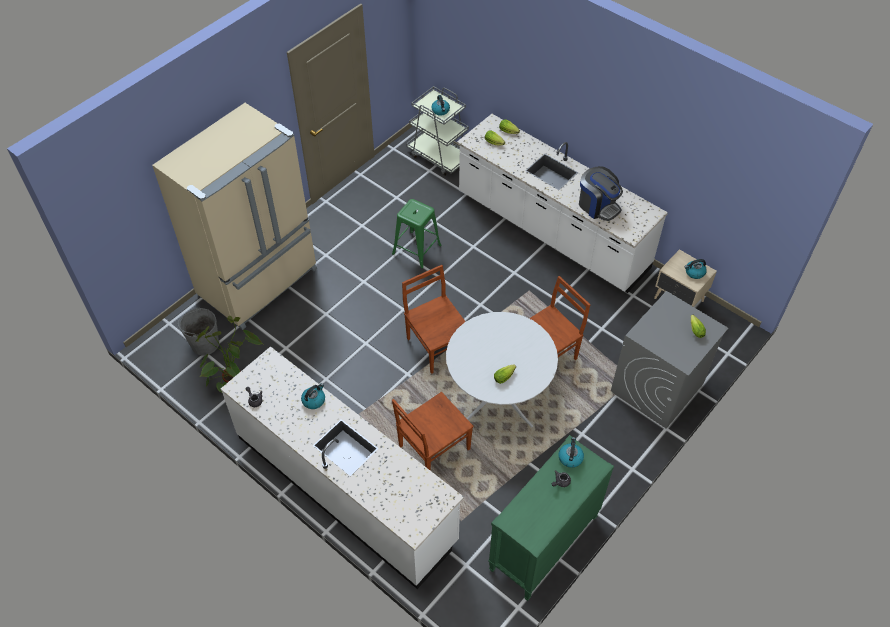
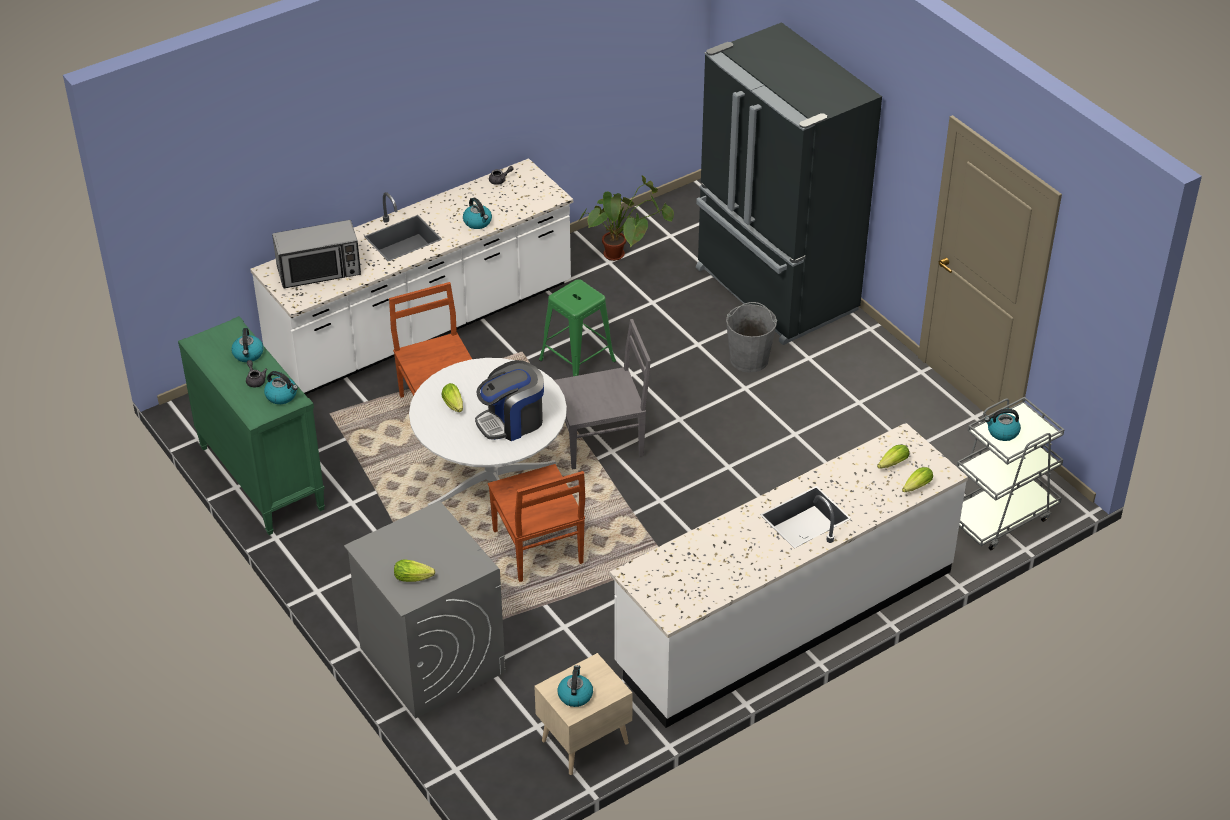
camera: 105 degrees right, 10 degrees down
(205, 344) = (685, 236): grey bucket -> grey bucket (749, 359)
(260, 282) = (774, 291): beige fridge -> black fridge
(404, 494) = (319, 271): none -> microwave
(416, 249) = (791, 452): green stool -> green stool (577, 360)
(437, 345) = (602, 441): brown chair -> grey chair
(534, 497) = (248, 354): none -> kettle
(598, 206) = (709, 552): coffee machine -> coffee machine (512, 421)

